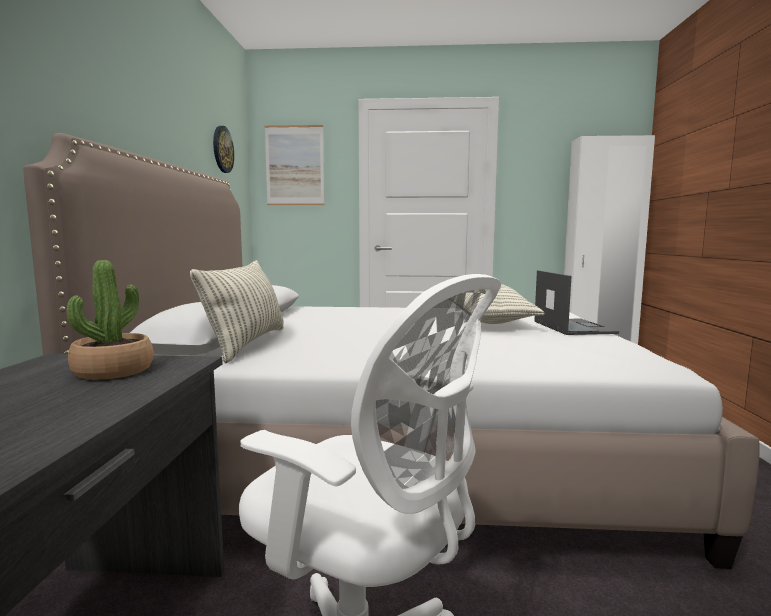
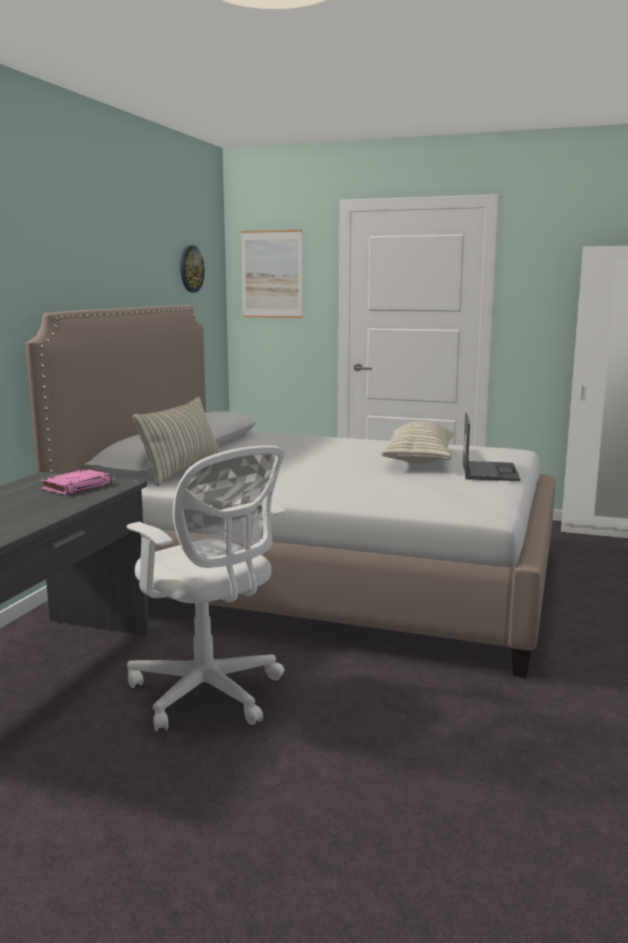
camera: 15 degrees right, 5 degrees up
(113, 371) = (77, 486): potted plant -> pink book

